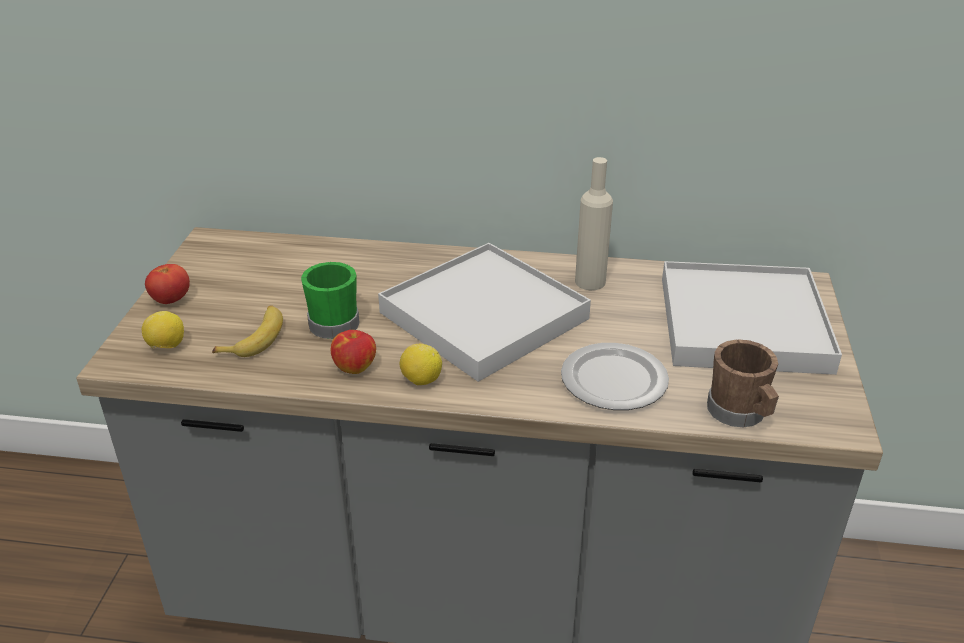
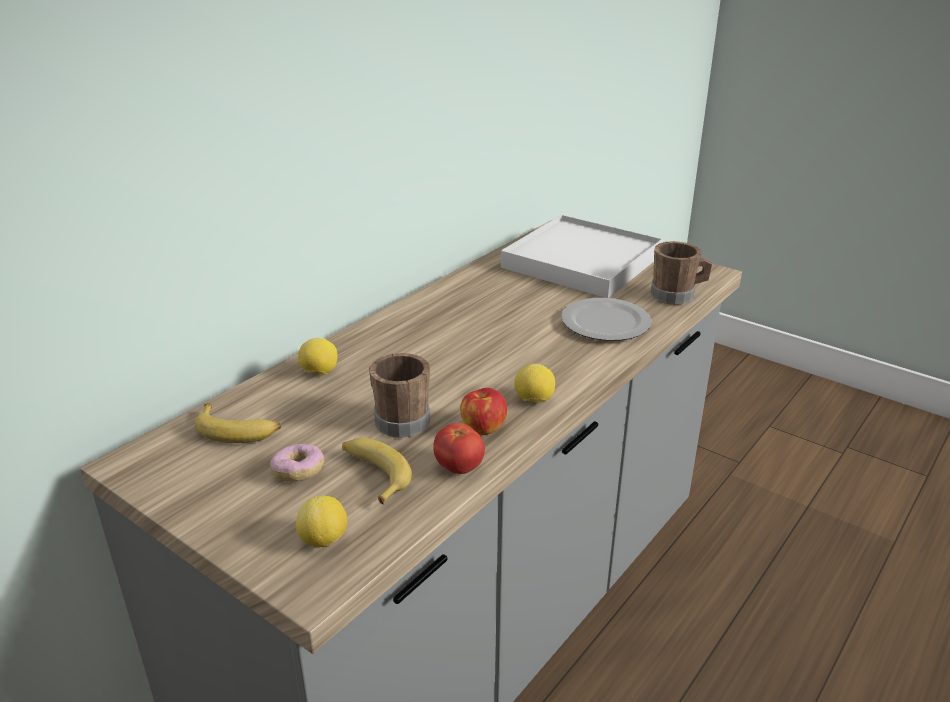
camera: 60 degrees left, 5 degrees down
(171, 300) = (228, 518): tomato -> tomato (459, 467)
(238, 305) = (298, 472): none -> donut
(271, 261) = (238, 430): none -> banana
(336, 321) = (398, 419): green mug -> brown mug
(374, 262) = (319, 373): none -> lemon
(483, 316) = (470, 347): white tray -> none
(590, 282) = (472, 292): beige bottle -> none

